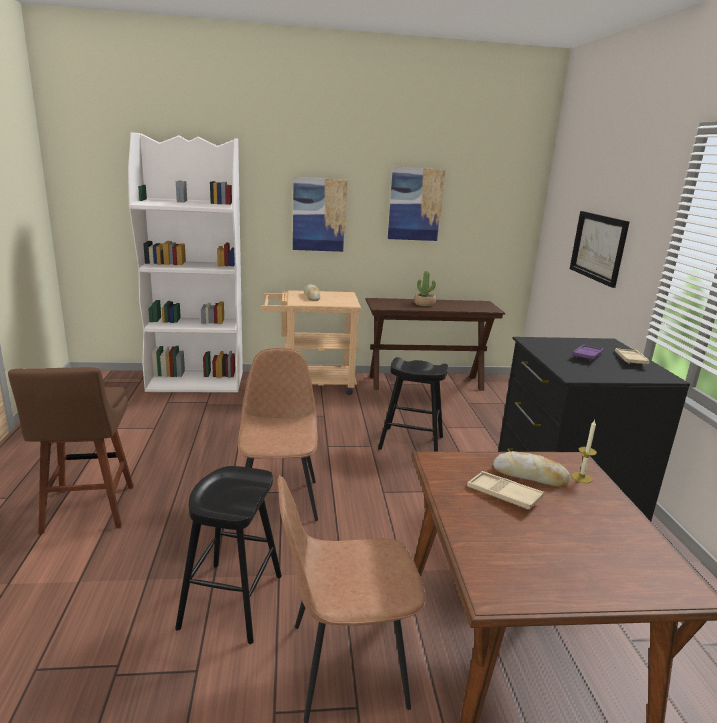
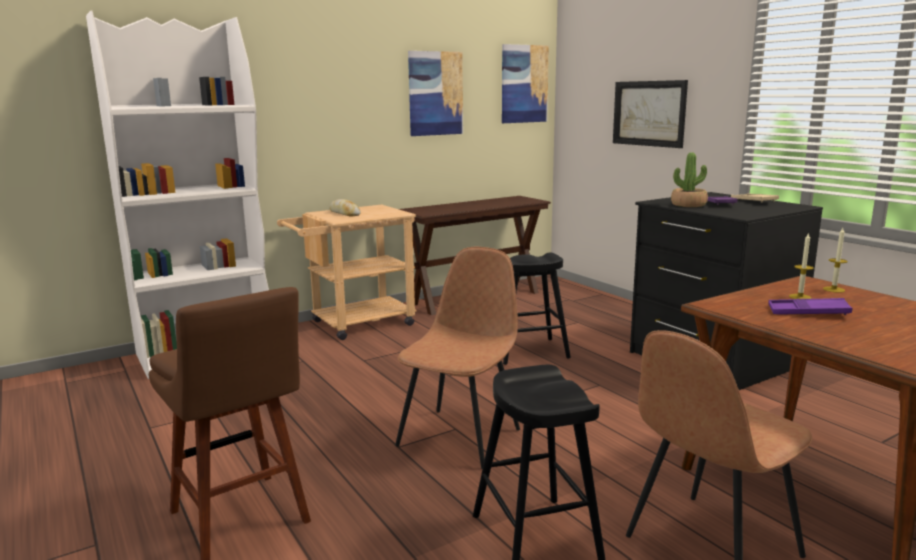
camera: 25 degrees left, 5 degrees down
(278, 499) = (461, 436): brown chair -> brown chair turned 60 degrees clockwise
(319, 215) = (332, 113): picture -> picture (524, 84)
(424, 304) = (465, 205): potted plant -> potted plant (688, 205)
(503, 494) = (808, 312): beige tray -> purple tray
(530, 476) = (800, 297): bread -> candle

